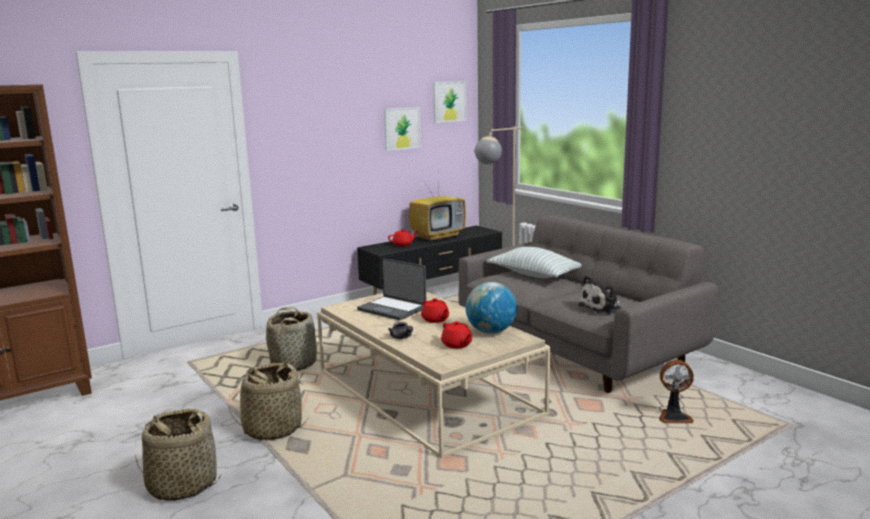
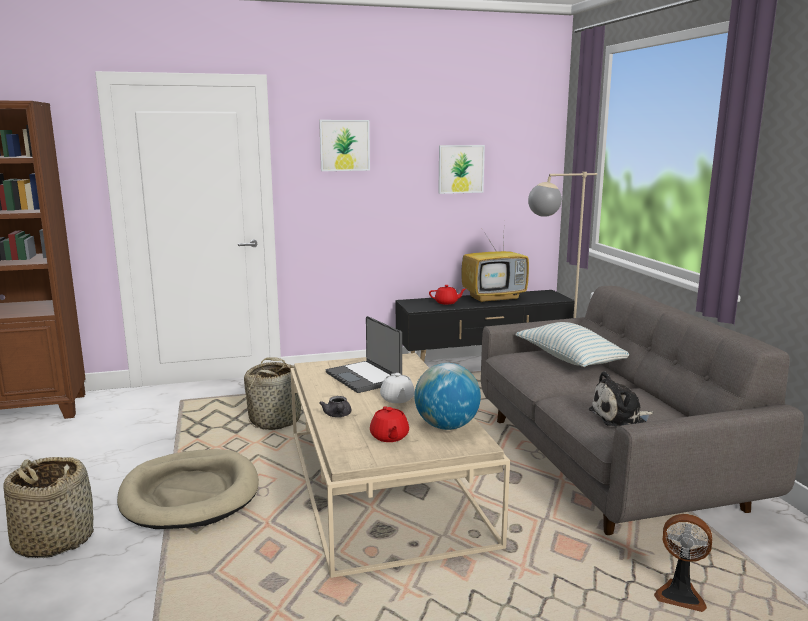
camera: 20 degrees right, 0 degrees up
(272, 429) = (190, 494): basket -> beige dog bed
(435, 320) = (397, 399): red teapot -> white teapot
(449, 101) = (525, 140): picture -> picture (344, 145)

